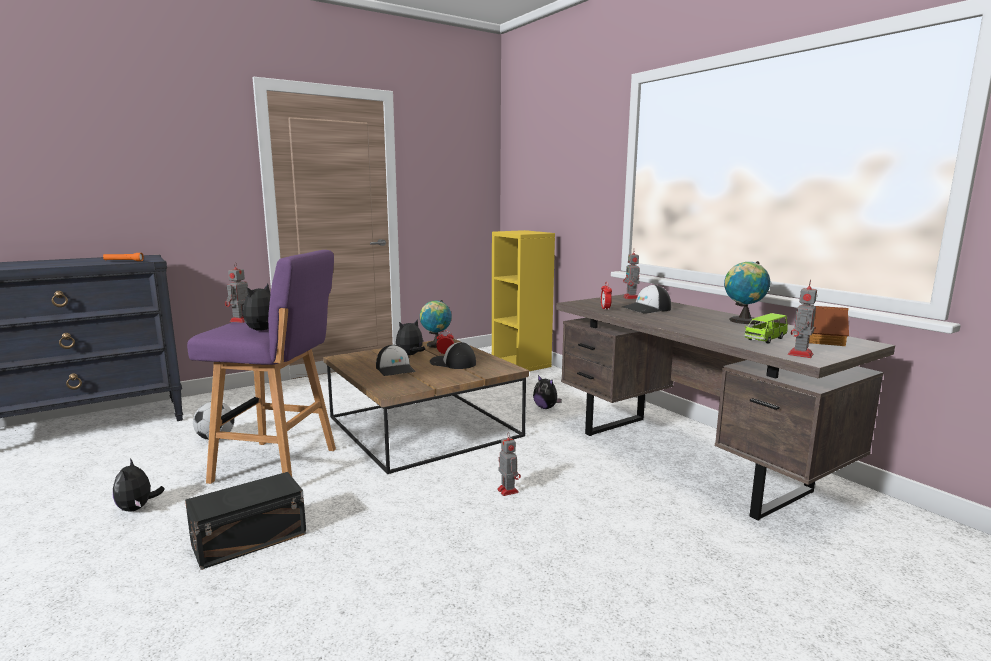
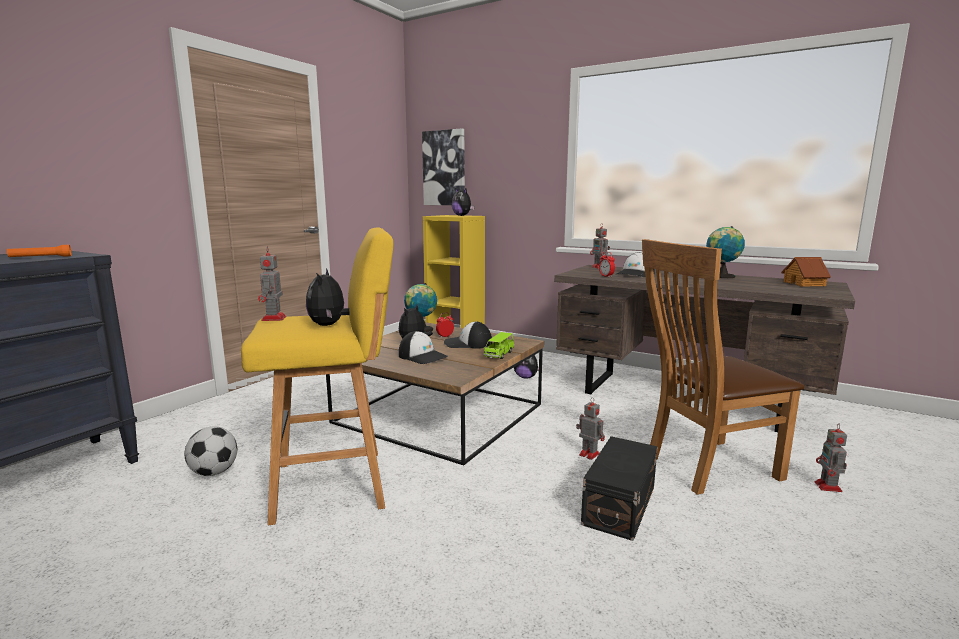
camera: 25 degrees left, 0 degrees up
(137, 508) = (209, 580): plush toy -> plush toy (462, 215)
(247, 539) = (401, 571): black storage box -> black storage box (617, 506)
(279, 465) = (335, 484): purple stool -> yellow stool
(527, 182) = (444, 168): none -> picture
(608, 530) = (704, 467): none -> brown chair
(765, 339) = (771, 286): green toy car -> green toy car (499, 354)
(800, 354) = (821, 294): toy robot -> toy robot (828, 487)

